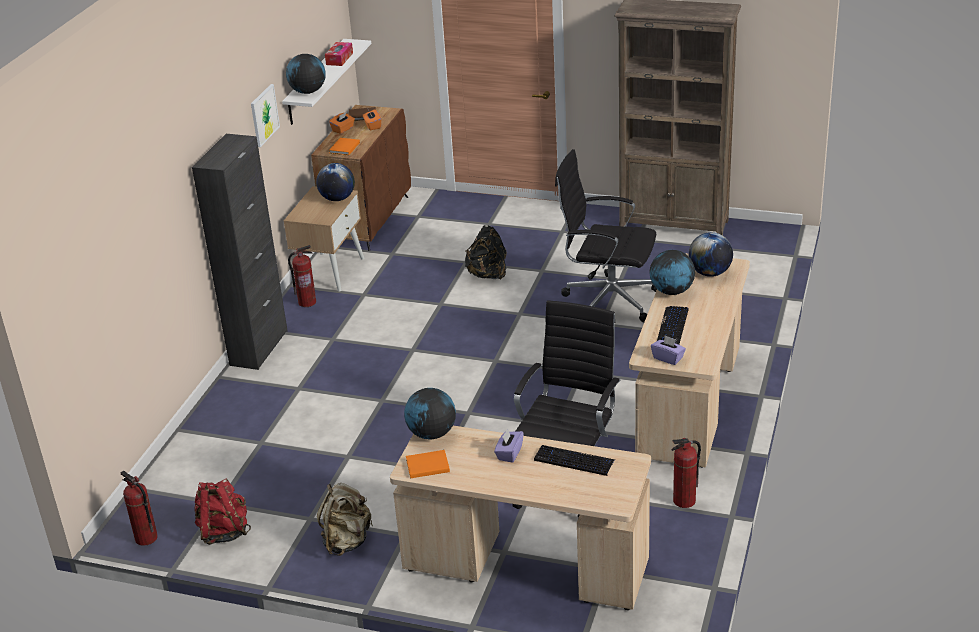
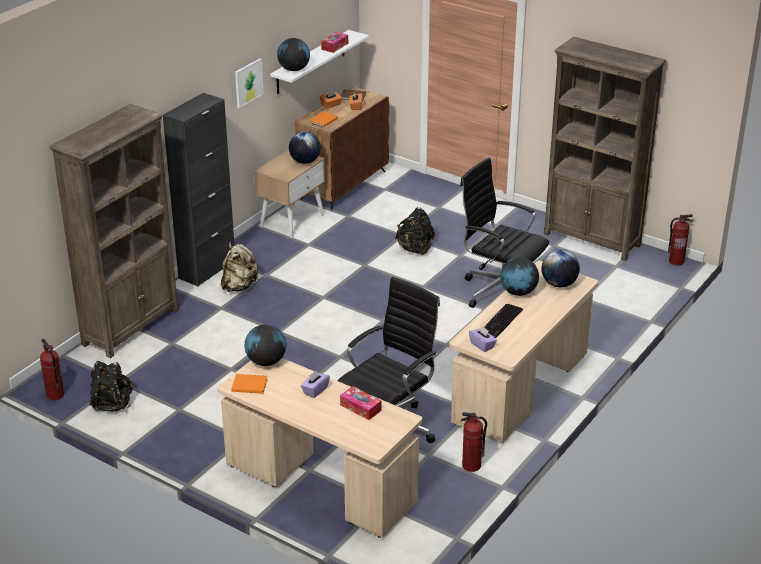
camera: 15 degrees right, 0 degrees up
(201, 434) = (131, 327): none -> brown bookcase
(224, 532) = (112, 404): red backpack -> black backpack
(307, 302) = (262, 241): fire extinguisher -> fire extinguisher (676, 261)
(346, 541) = (197, 433): beige backpack -> beige backpack (239, 286)
(574, 461) = (360, 408): keyboard -> tissue box

